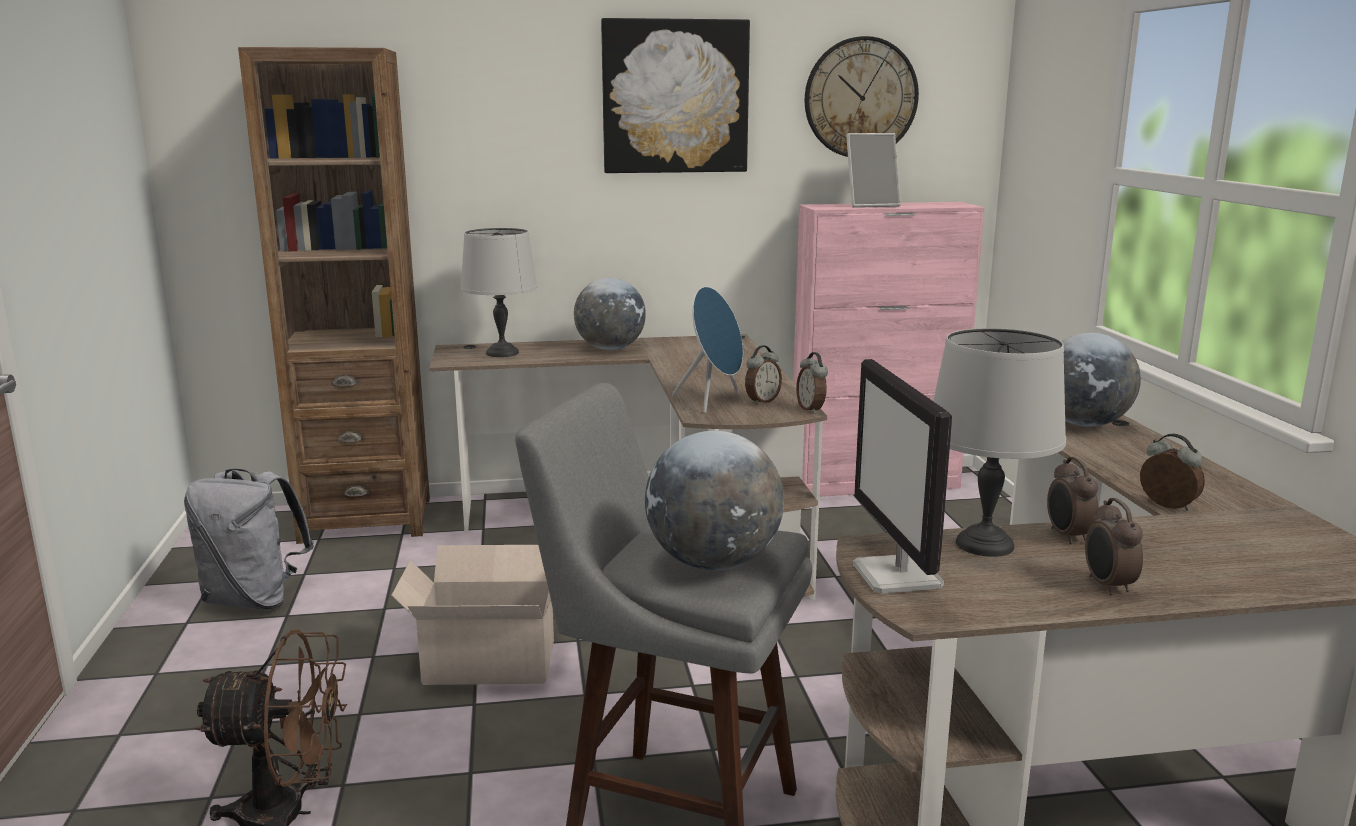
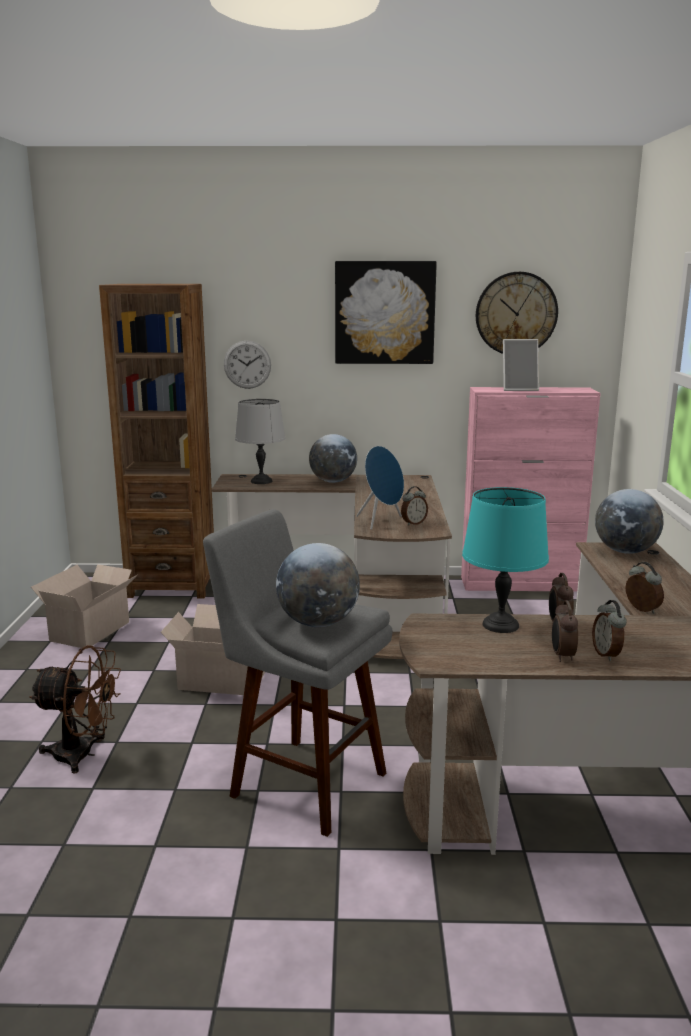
camera: 10 degrees right, 0 degrees up
(254, 600) = (92, 630): grey backpack -> cardboard box
(470, 177) = (247, 364): none -> wall clock
(811, 409) = (443, 530): alarm clock -> alarm clock (607, 654)
(898, 577) = (432, 640): monitor -> none
(984, 543) = (500, 624): grey table lamp -> turquoise table lamp

